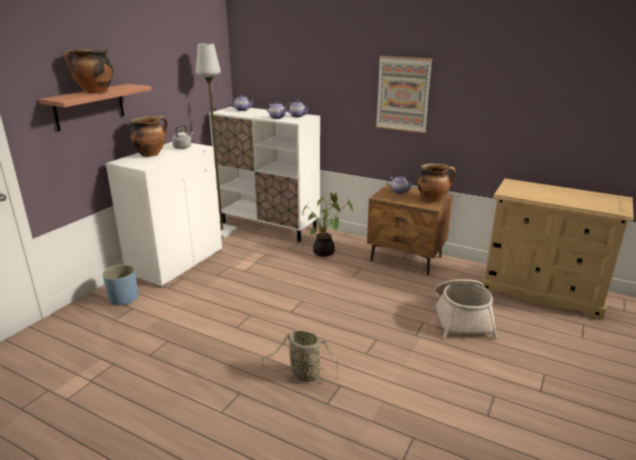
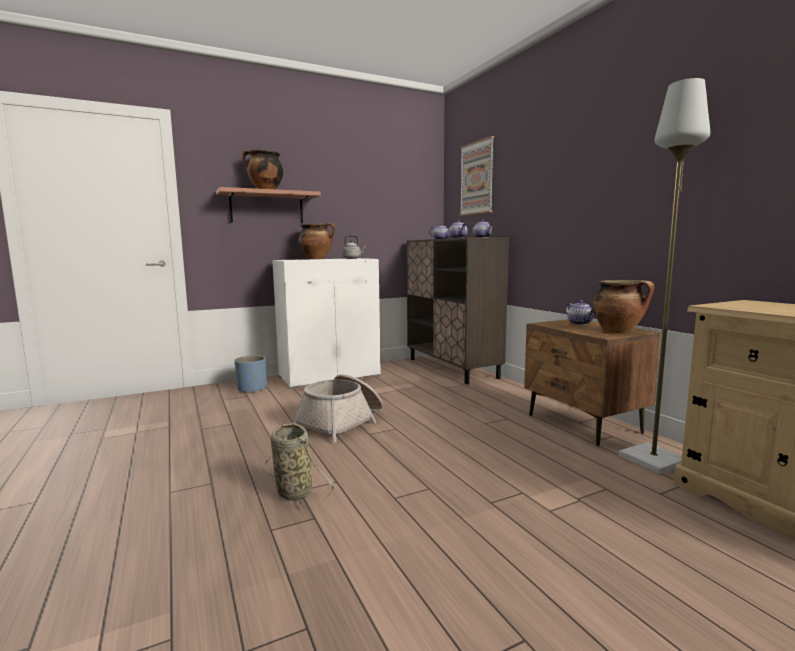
camera: 35 degrees right, 15 degrees down
(222, 231) = (401, 364): grey floor lamp -> grey floor lamp (652, 459)
(269, 225) = (452, 368): white cabinet -> brown cabinet
(325, 253) = (481, 398): potted plant -> none
(403, 94) = (596, 193): picture -> picture (477, 178)
(461, 318) = (595, 507): basket -> basket (342, 422)

